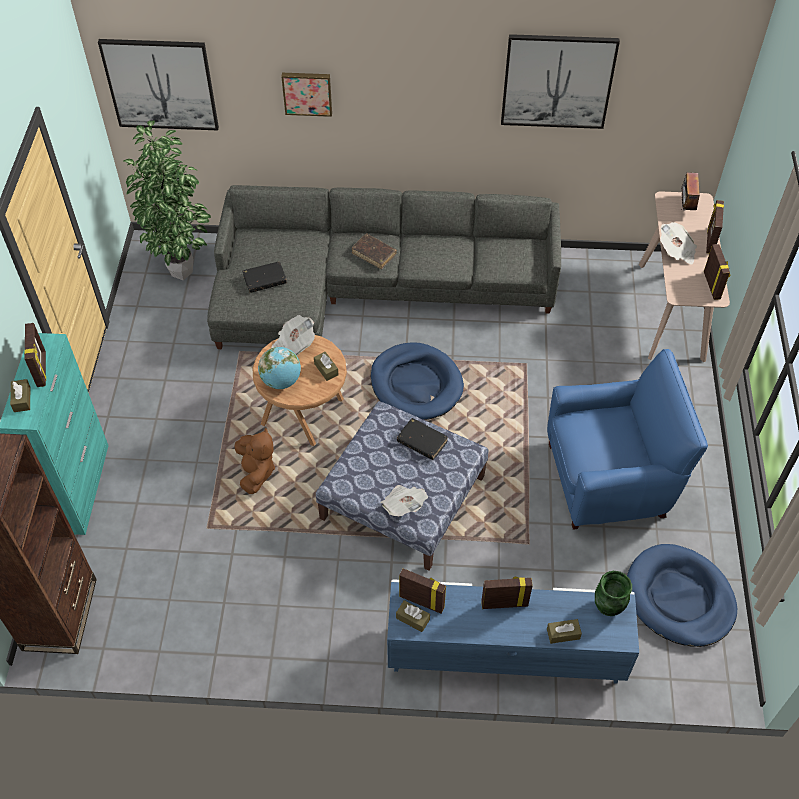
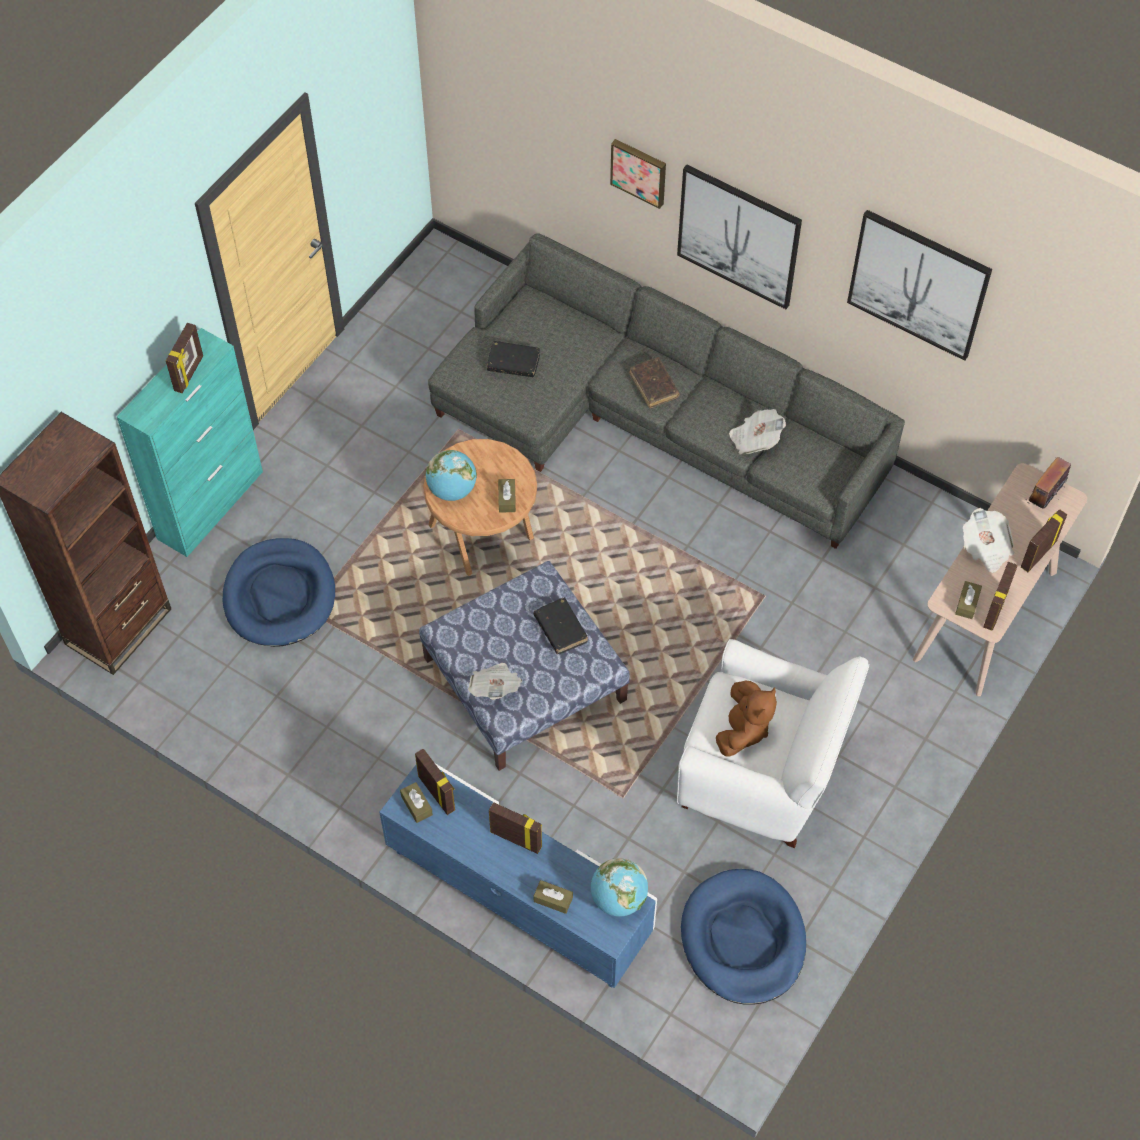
camera: 30 degrees right, 5 degrees up
(22, 399) = (154, 397): brown tissue box -> brown tissue box (967, 603)
(161, 84) = (487, 94): picture -> picture (738, 236)
(184, 270) = (458, 303): potted plant -> none
(256, 472) = (392, 575): brown plush toy -> brown plush toy (743, 729)
(293, 345) = (491, 455): newspaper -> newspaper (755, 439)
(416, 384) = (624, 560): blue dog bed -> blue dog bed (280, 596)
(608, 607) = (618, 898): green vase -> globe
(609, 480) = (761, 774): blue armchair -> white armchair

